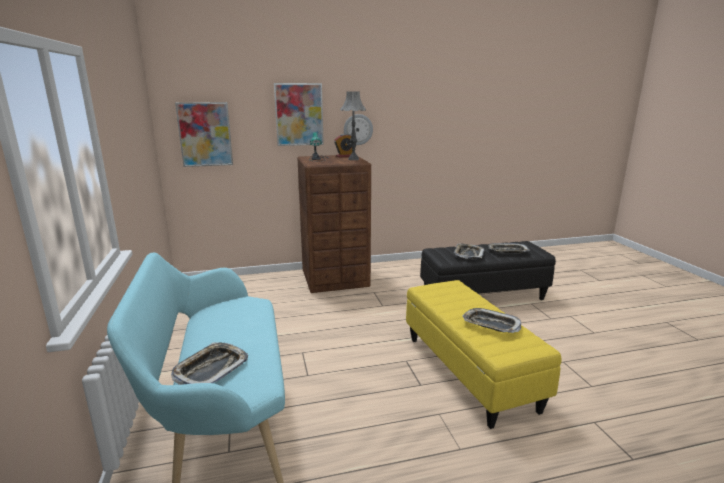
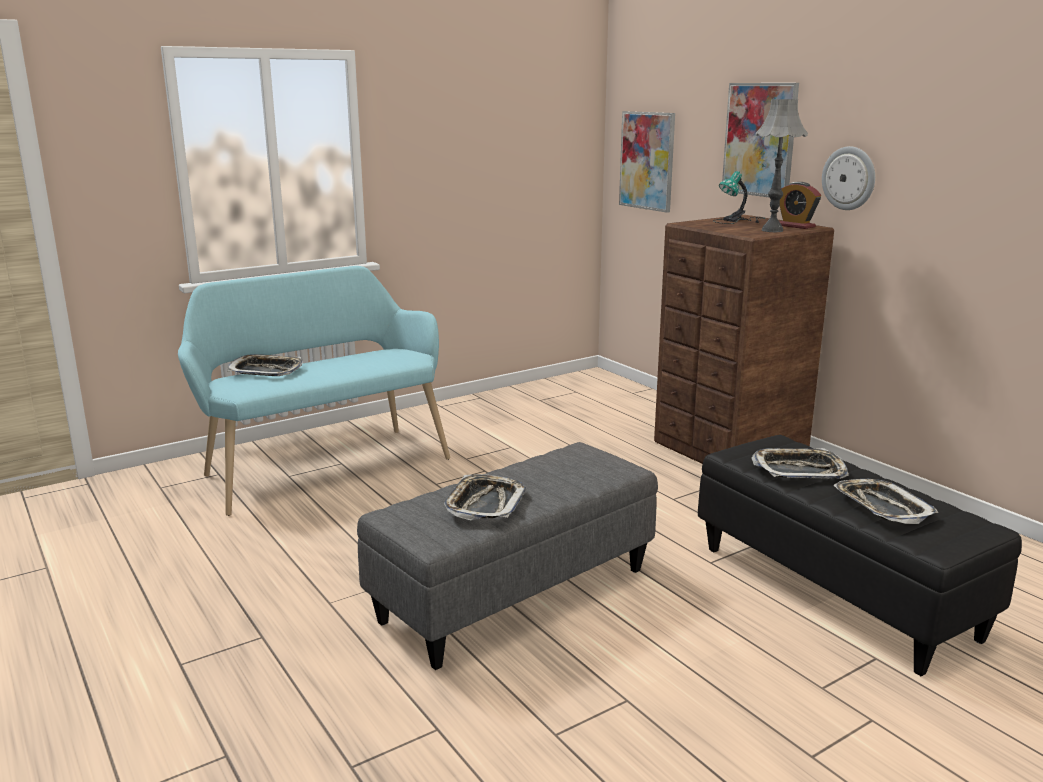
camera: 70 degrees right, 0 degrees up
(467, 373) = (514, 595): yellow ottoman -> grey ottoman

